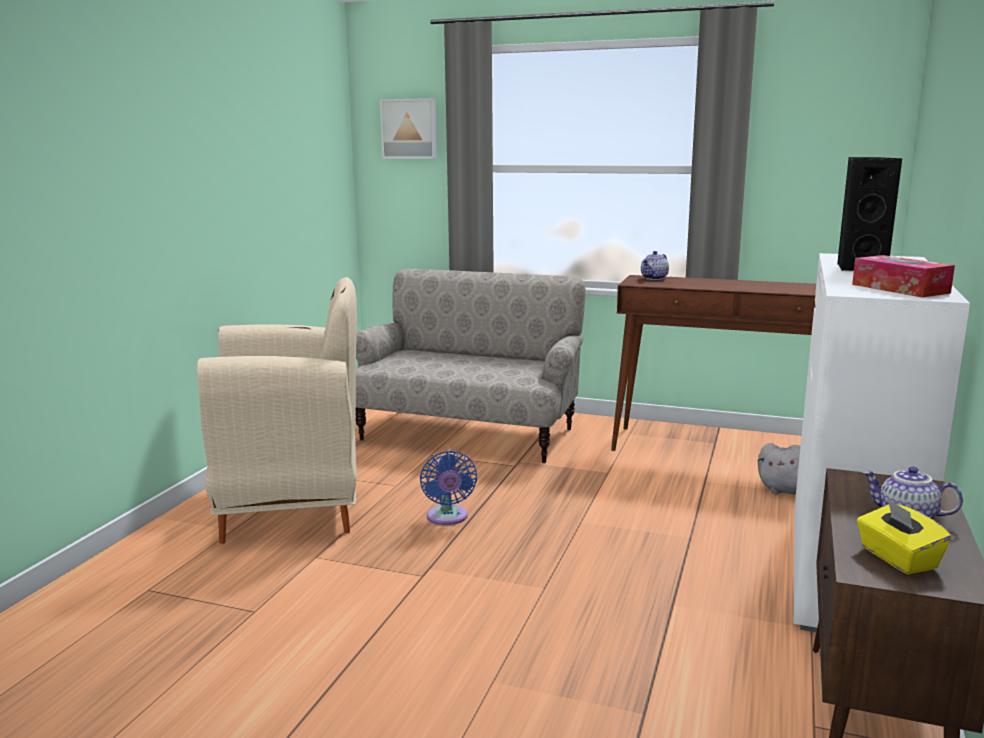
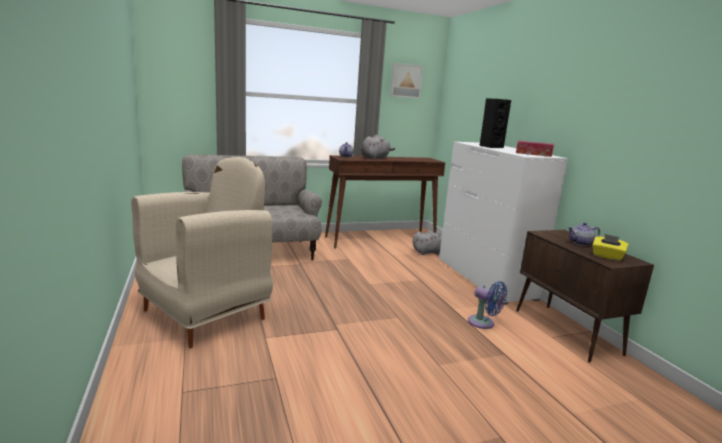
camera: 40 degrees left, 0 degrees up
(410, 129) = (183, 63): picture -> picture (405, 81)
(447, 518) = (306, 297): blue fan -> blue fan (483, 323)
(711, 283) = (375, 158): none -> grey plush toy

